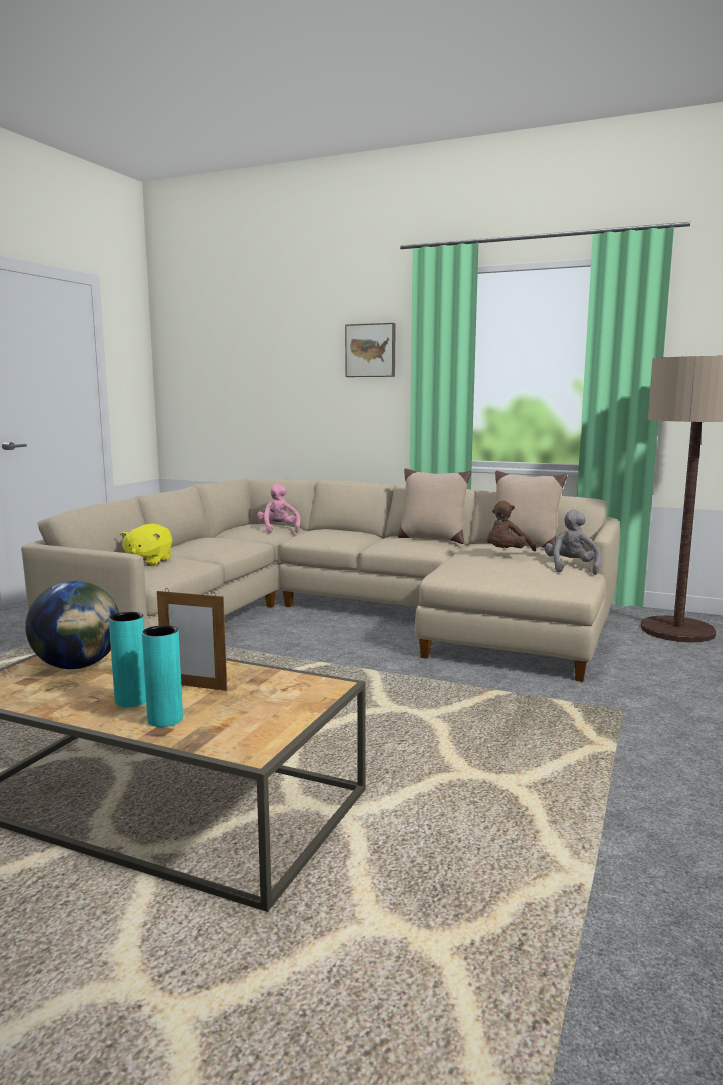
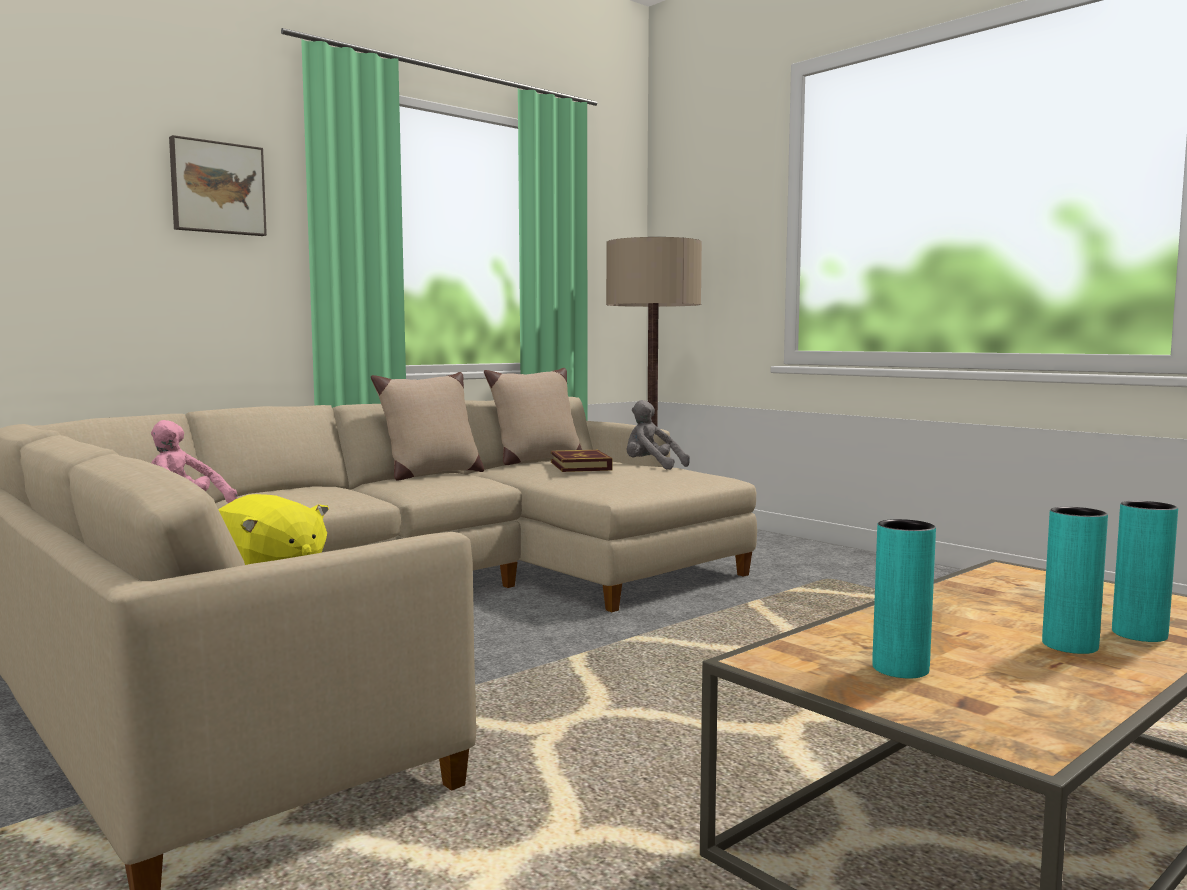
camera: 65 degrees left, 5 degrees down
(77, 666) = (900, 669): globe -> turquoise vase
(194, 686) = (1008, 615): picture frame -> none
(507, 554) = (580, 466): brown plush toy -> book

